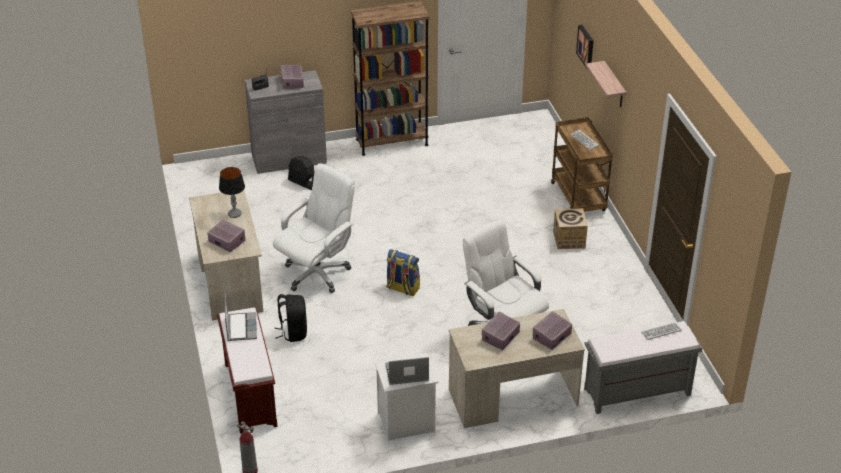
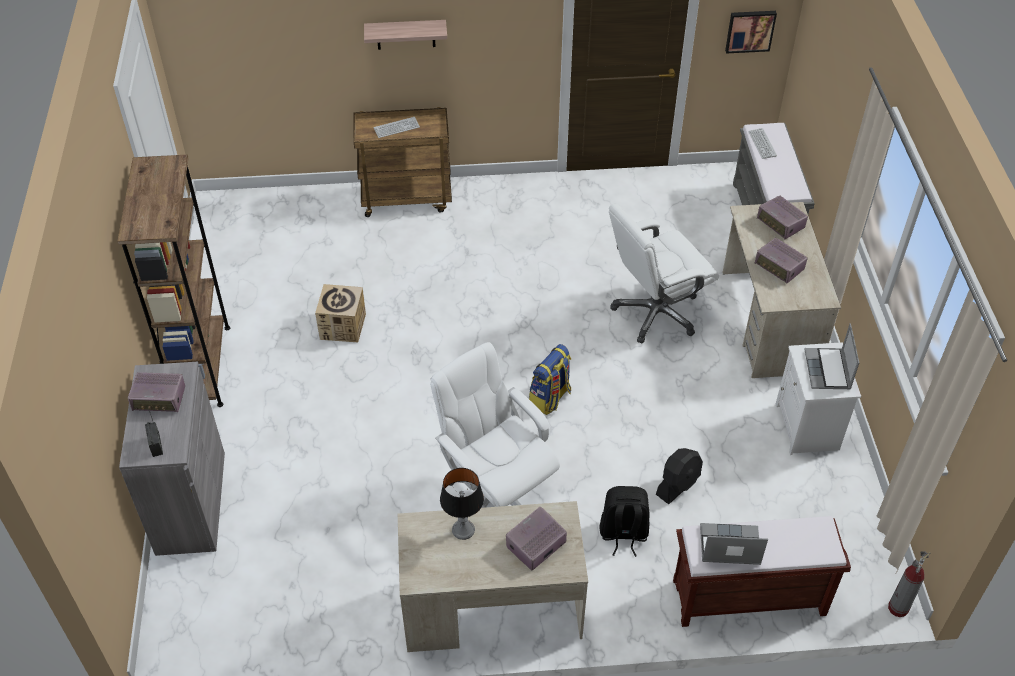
camera: 80 degrees left, 10 degrees up
(303, 182) = (265, 489): black fan -> black fan (678, 485)
(569, 240) = (488, 222): cardboard box -> cardboard box (343, 326)
(586, 46) = (297, 40): picture -> picture (750, 30)

